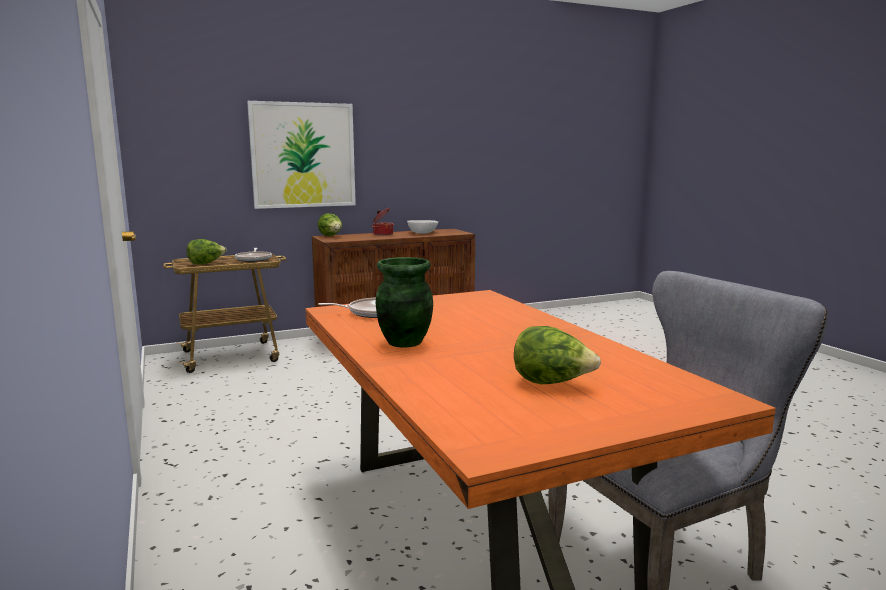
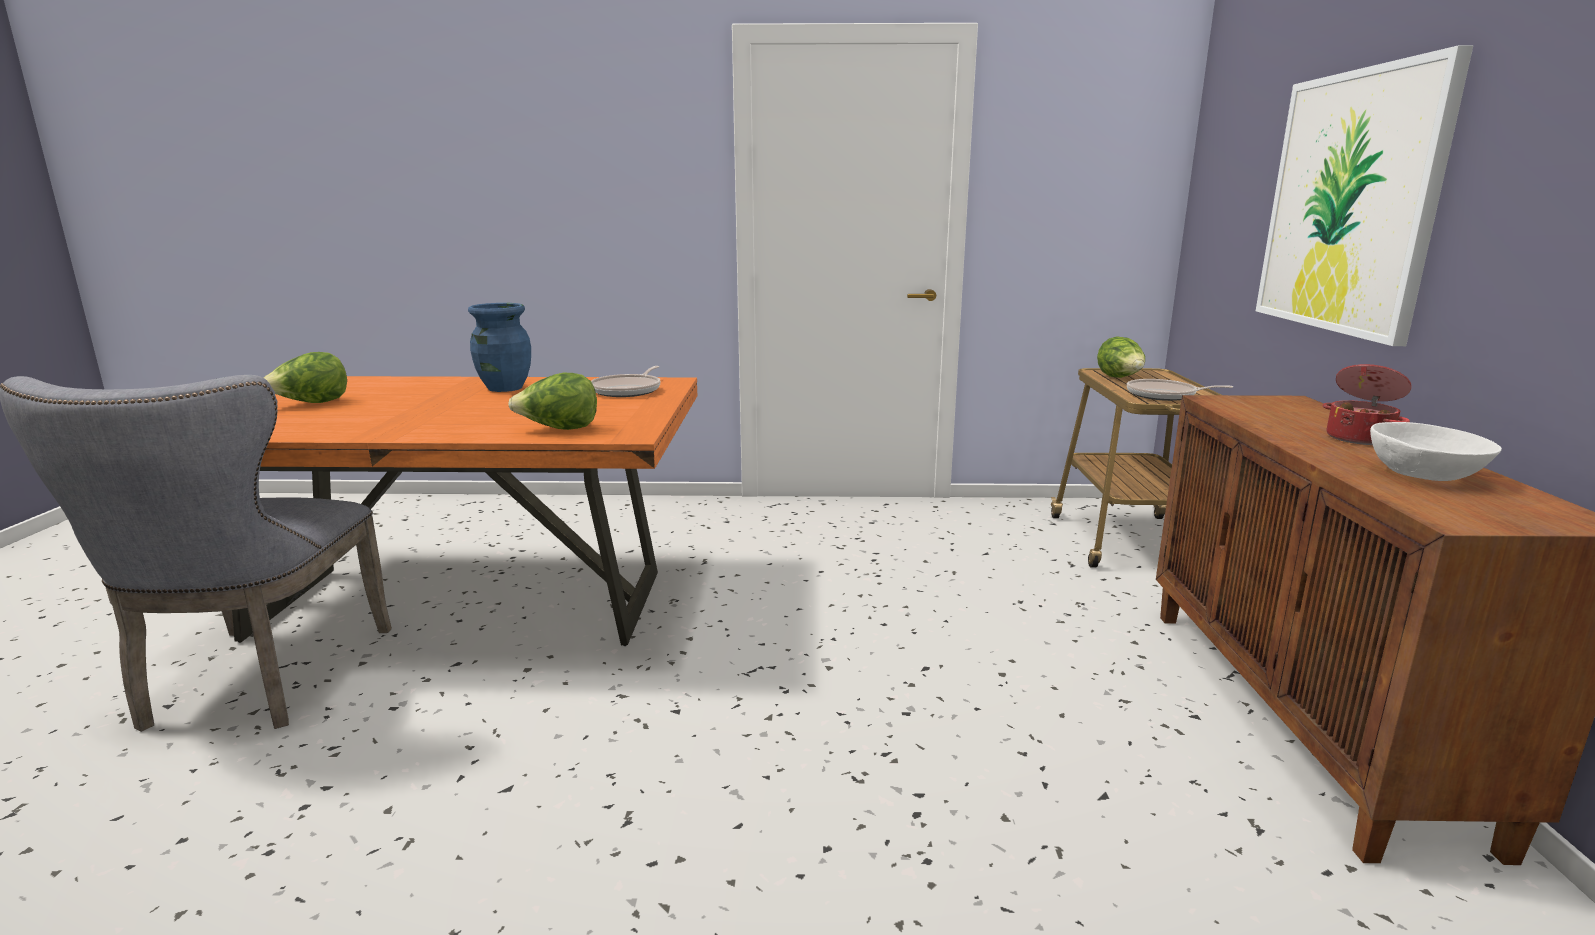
camera: 115 degrees right, 5 degrees up
(331, 236) = (1299, 404): lettuce -> lettuce (559, 430)
(404, 342) = (505, 388): green vase -> blue vase

